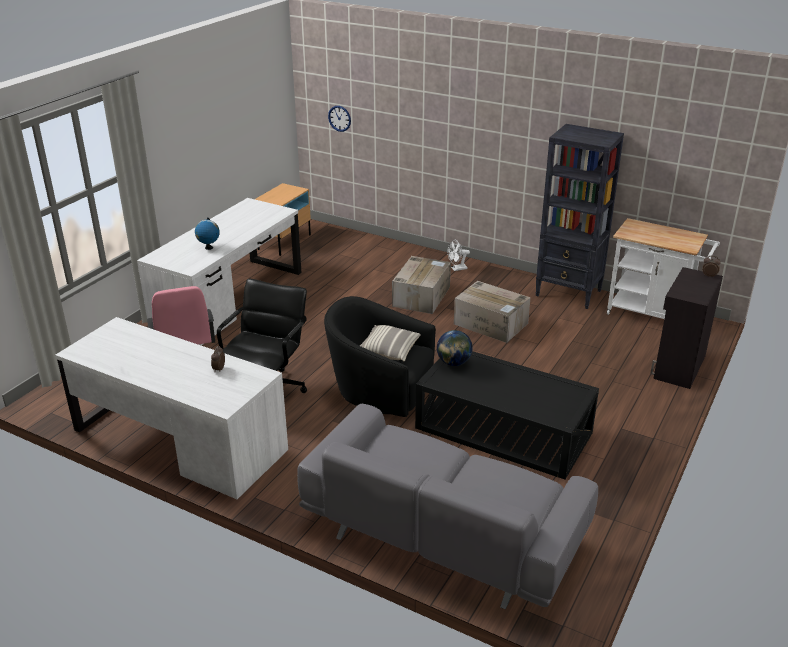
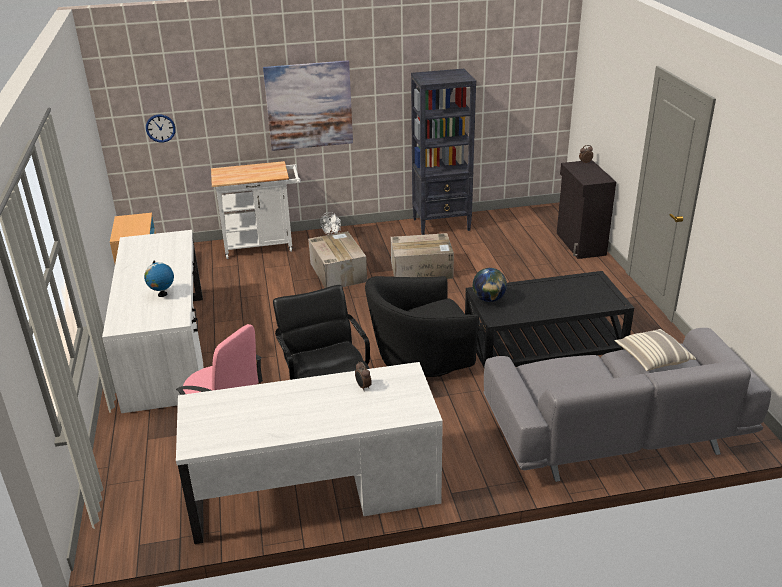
camera: 40 degrees left, 0 degrees up
(388, 350) = (427, 313): pillow -> pillow (652, 358)
(464, 131) = (309, 105): none -> picture
(653, 315) = (516, 217): white cart -> white cart (263, 245)

